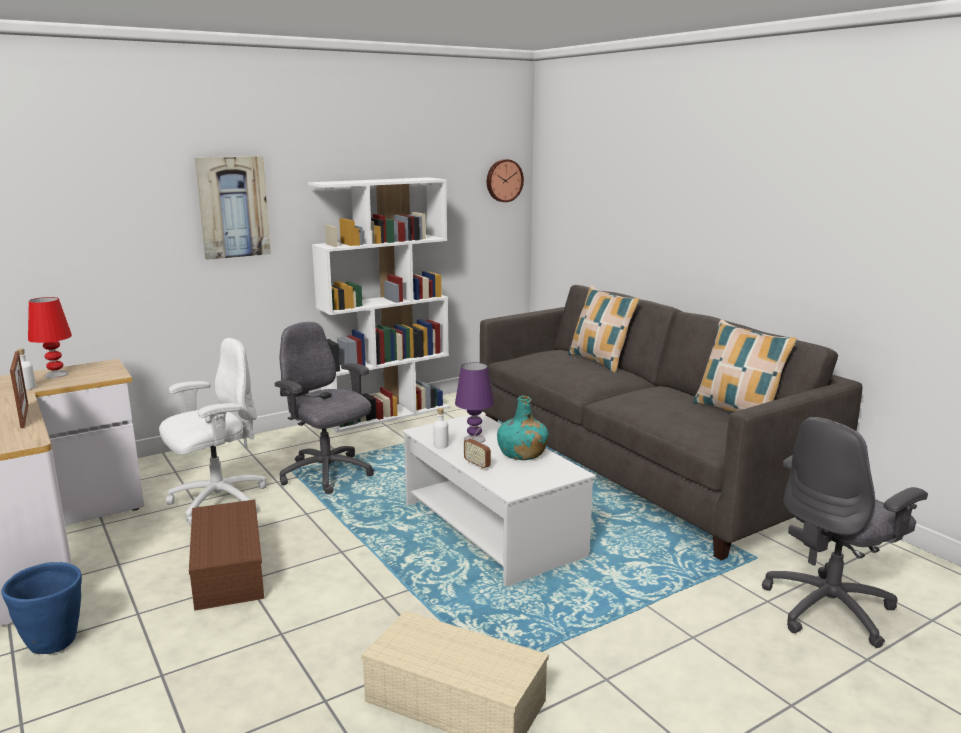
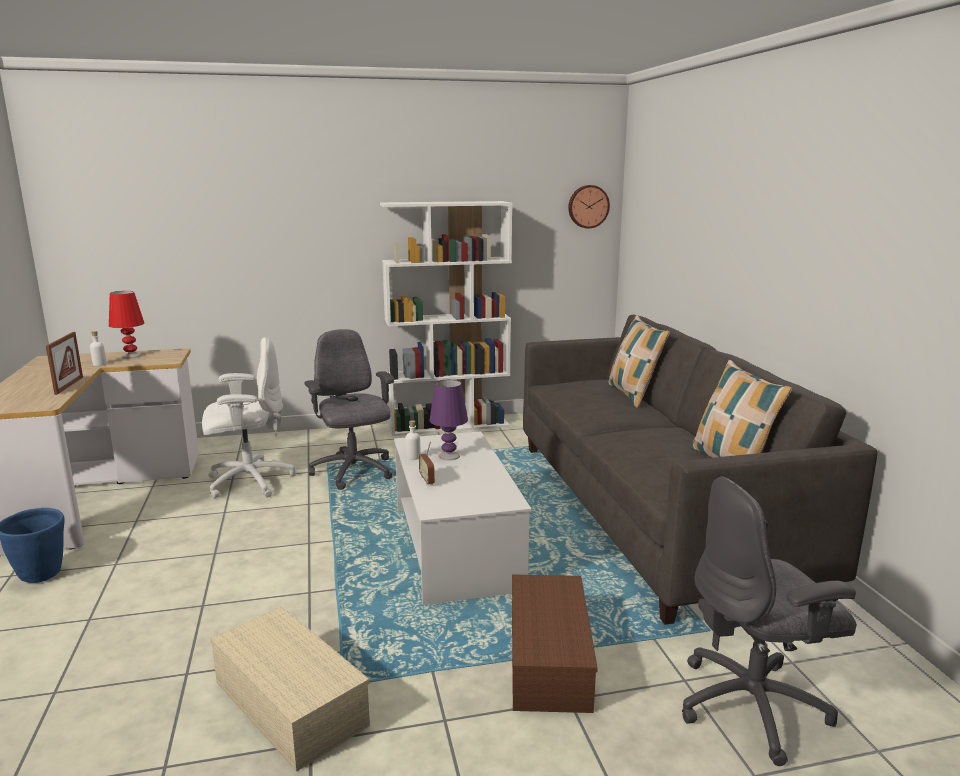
camera: 20 degrees right, 0 degrees up
(227, 569) = (208, 540): brown storage box -> brown storage box (546, 657)
(233, 207) = (310, 223): picture -> none
(522, 453) = (480, 476): turquoise bottle -> none

